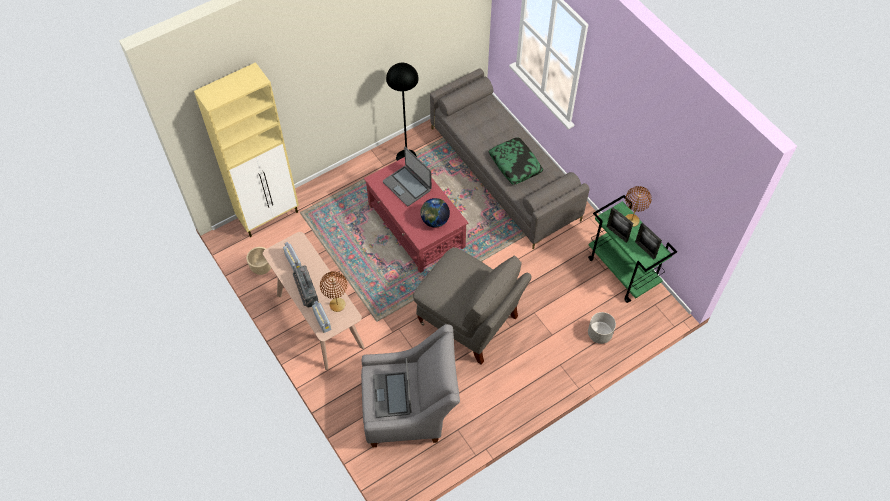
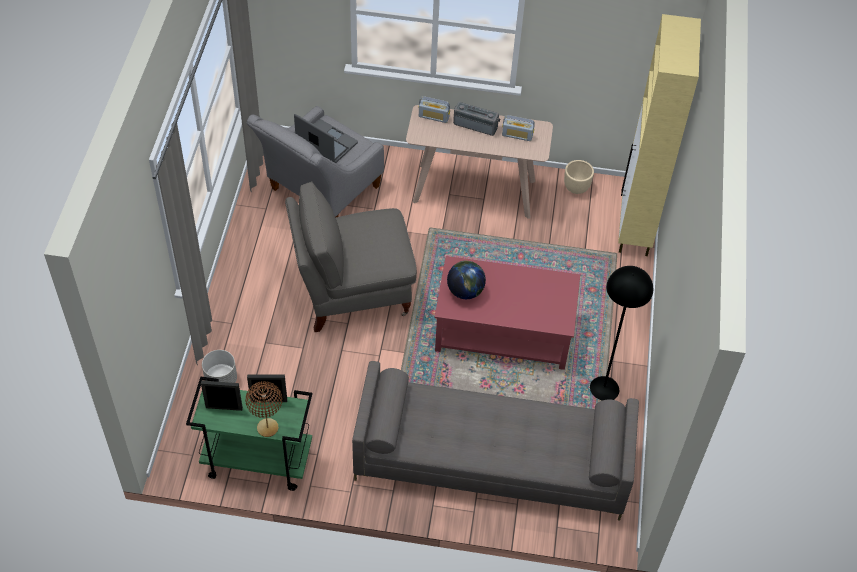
camera: 130 degrees right, 5 degrees down
(337, 305) = (438, 135): brown table lamp -> none
(407, 186) = (532, 301): laptop -> none
(515, 164) = (465, 421): pillow -> none

